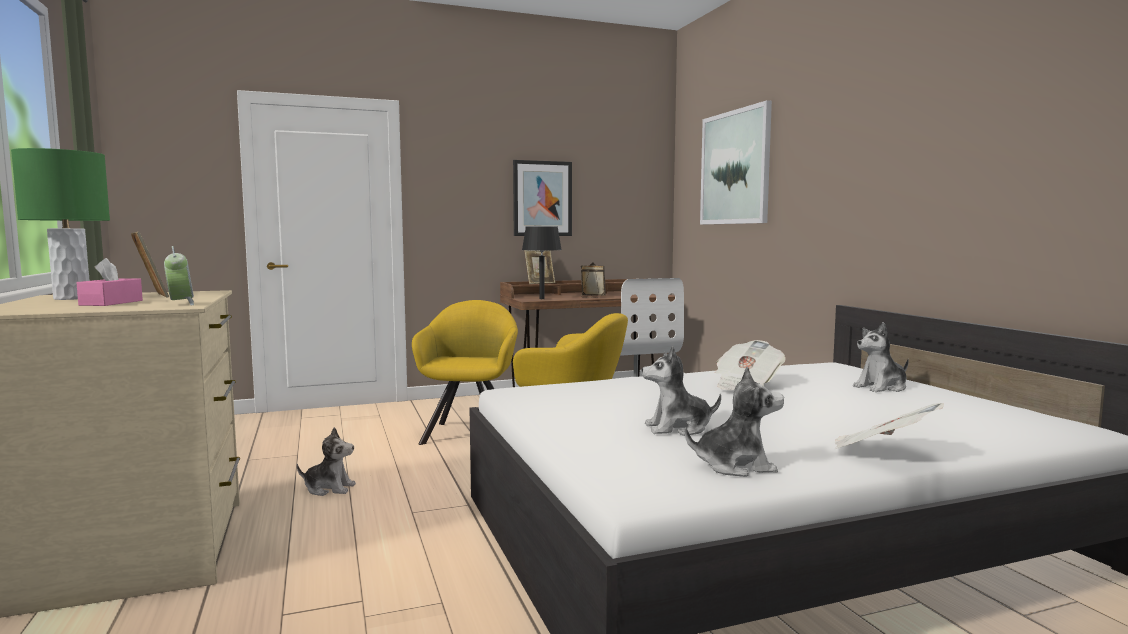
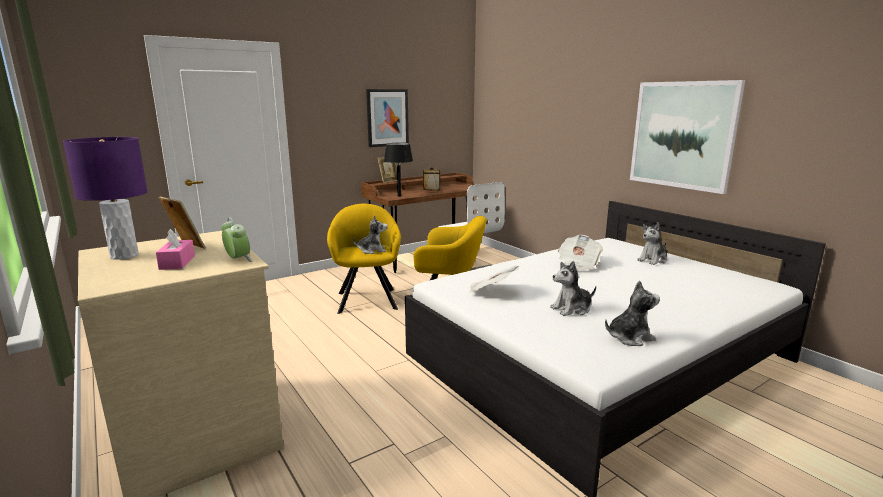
camera: 15 degrees left, 10 degrees up
(72, 298) = (125, 255): green table lamp -> purple table lamp
(329, 488) = (301, 359): plush toy -> plush toy (372, 250)
(735, 167) = (528, 98): picture -> picture (682, 135)
(881, 453) = (693, 317): newspaper -> newspaper (491, 291)

